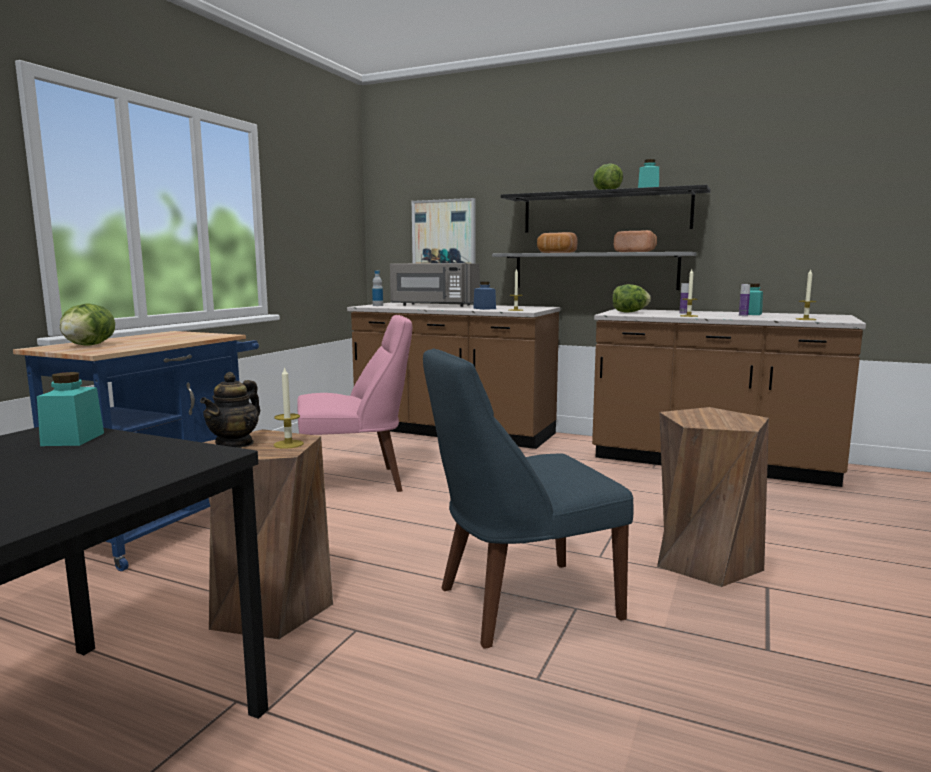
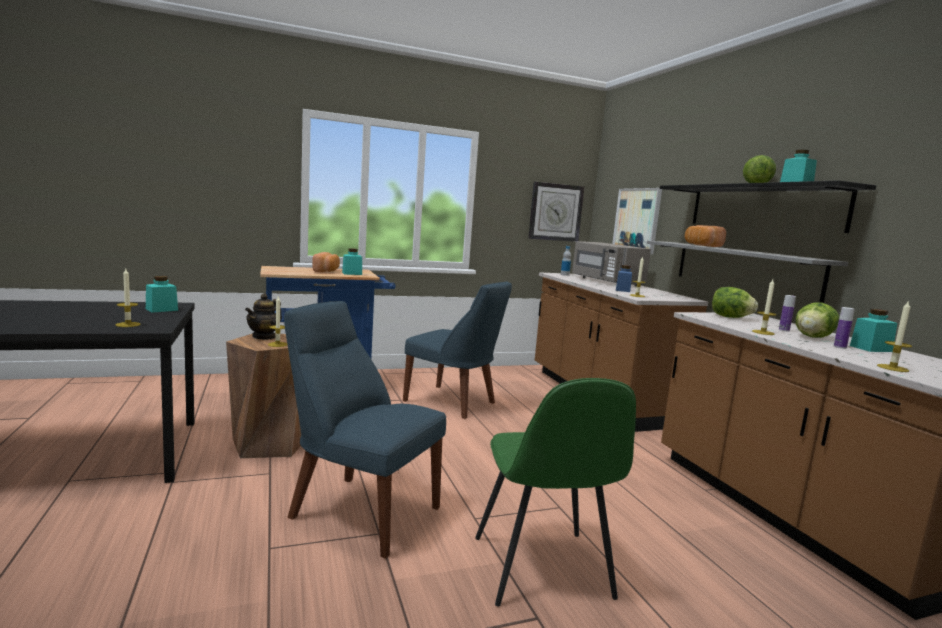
camera: 45 degrees right, 0 degrees up
(88, 345) = (289, 269): lettuce -> lettuce (813, 337)
(145, 464) = (128, 324): none -> candle
(193, 336) = (352, 273): none -> turquoise jar
(235, 443) = (264, 337): teapot -> teapot turned 45 degrees counterclockwise
(337, 232) = (555, 212): none -> wall clock
(356, 483) = (453, 403): pink chair -> blue chair
(636, 252) = (773, 253): bread -> bread (327, 271)
(705, 561) = (542, 569): brown stool -> green chair

